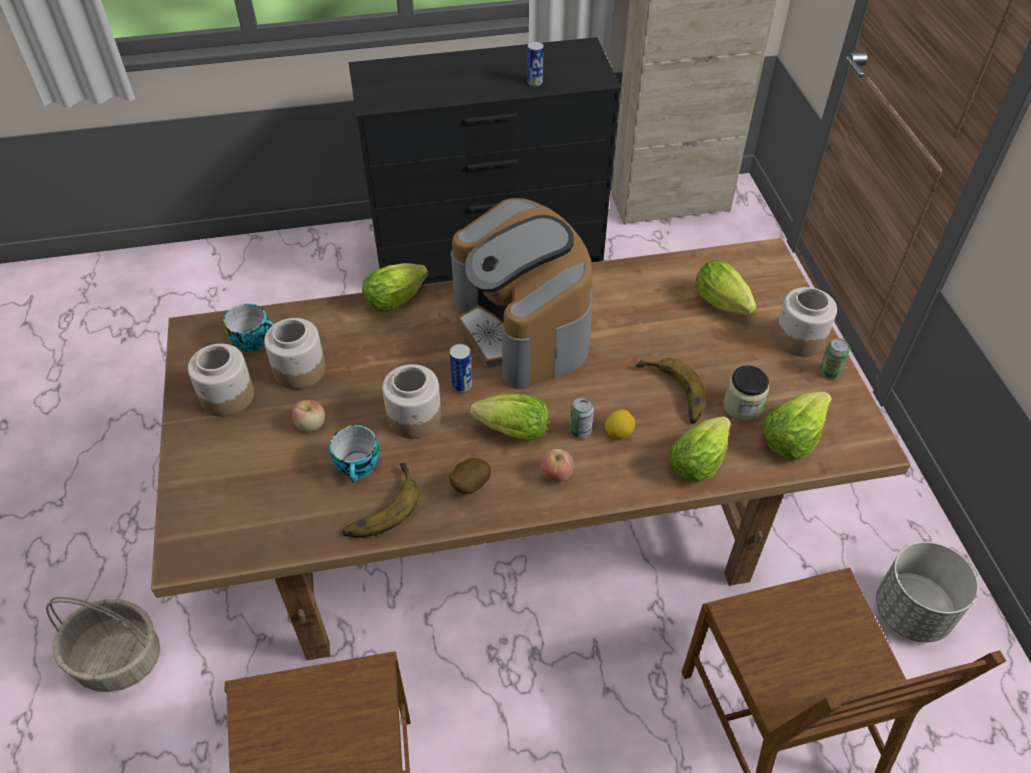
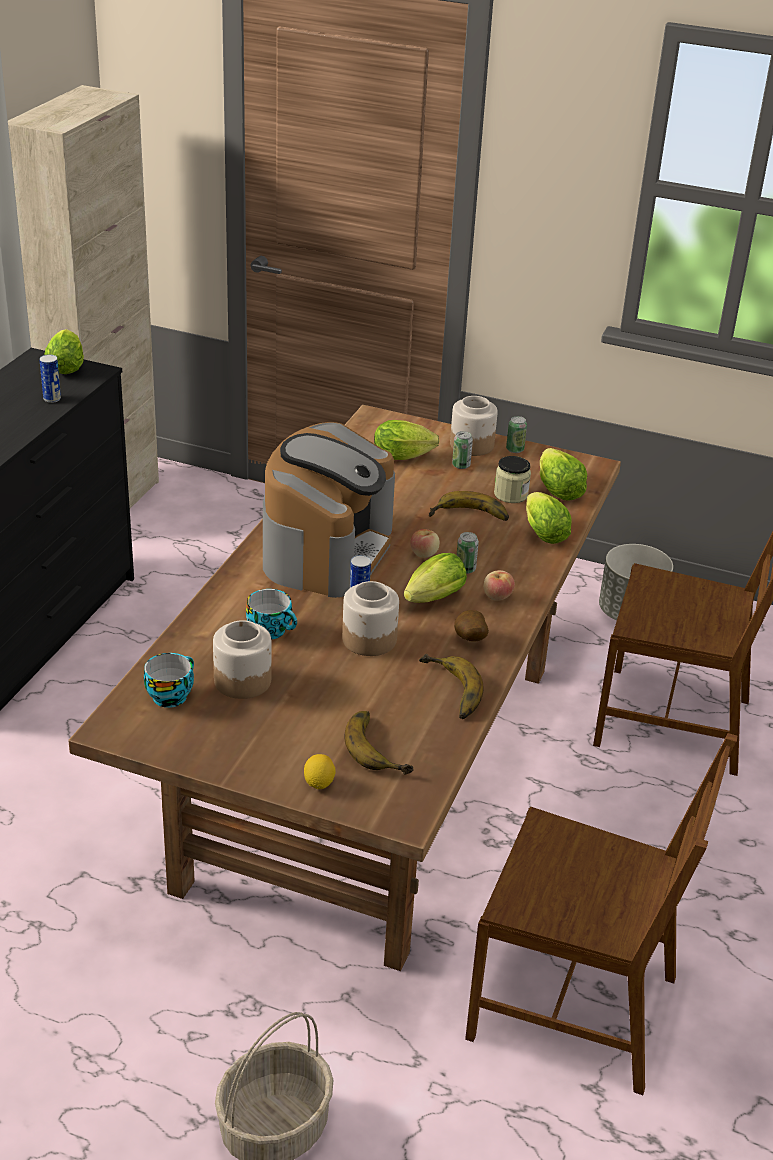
camera: 60 degrees left, 15 degrees down
(227, 397) = (230, 734): jar -> none
(269, 496) = (380, 746): none -> banana
(311, 425) = (319, 697): apple -> apple (424, 554)
(359, 467) = (396, 687): cup -> cup (272, 630)
(398, 298) = (213, 596): lettuce -> lettuce (66, 366)
(523, 328) = (326, 549): coffee machine -> coffee machine turned 75 degrees counterclockwise
(618, 433) = (484, 554): lemon -> lemon (319, 783)
(754, 347) = (461, 465): none -> can

